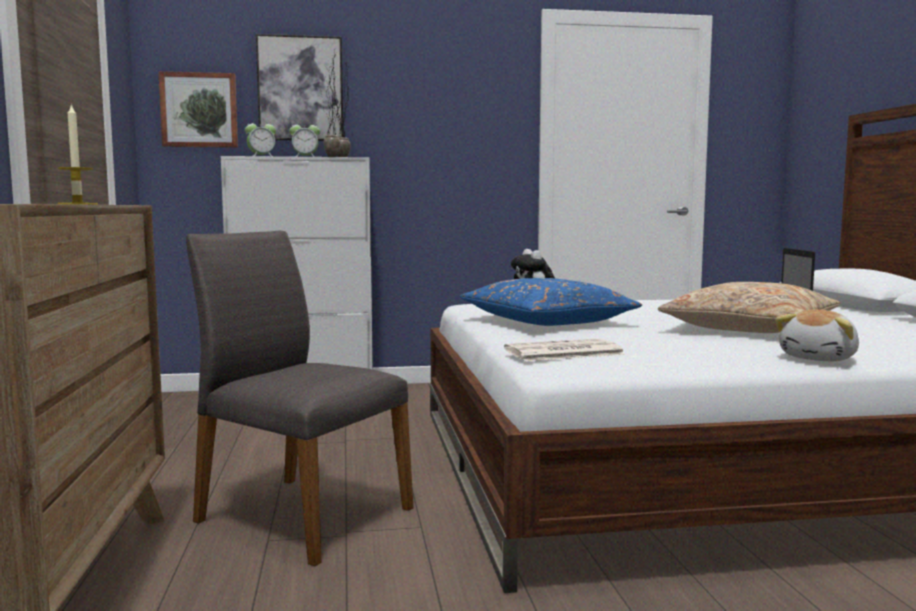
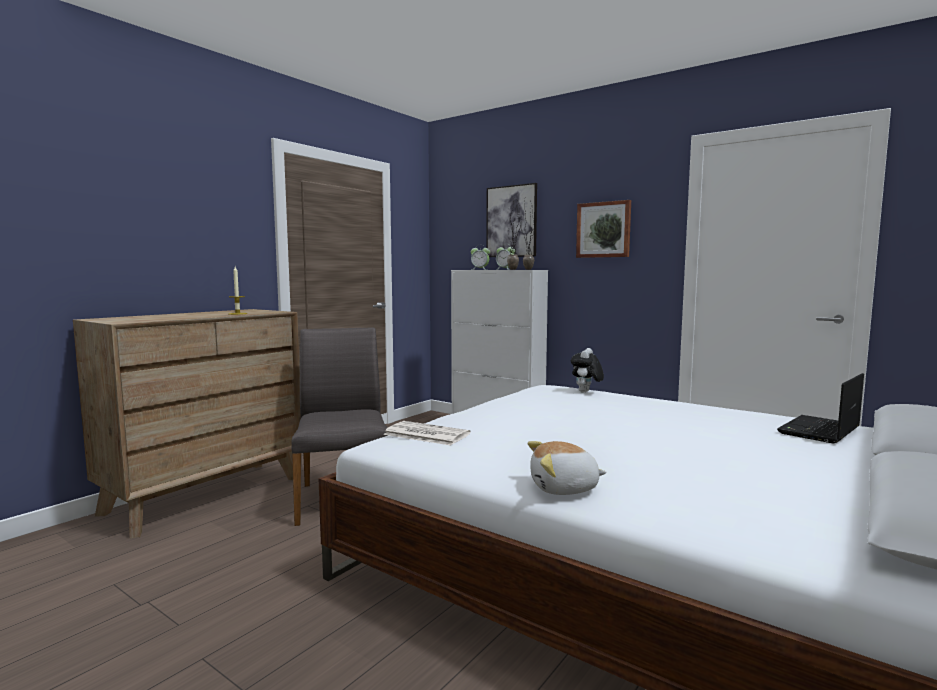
camera: 45 degrees right, 0 degrees up
(199, 110) = (458, 239): picture -> picture (603, 230)
(547, 321) = (527, 409): blue pillow -> none
(748, 328) = (644, 449): beige pillow -> none

